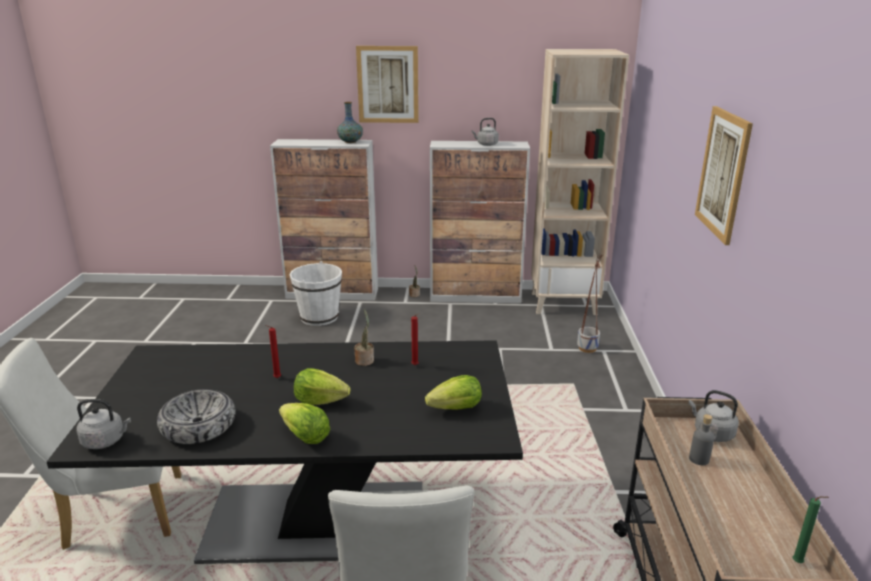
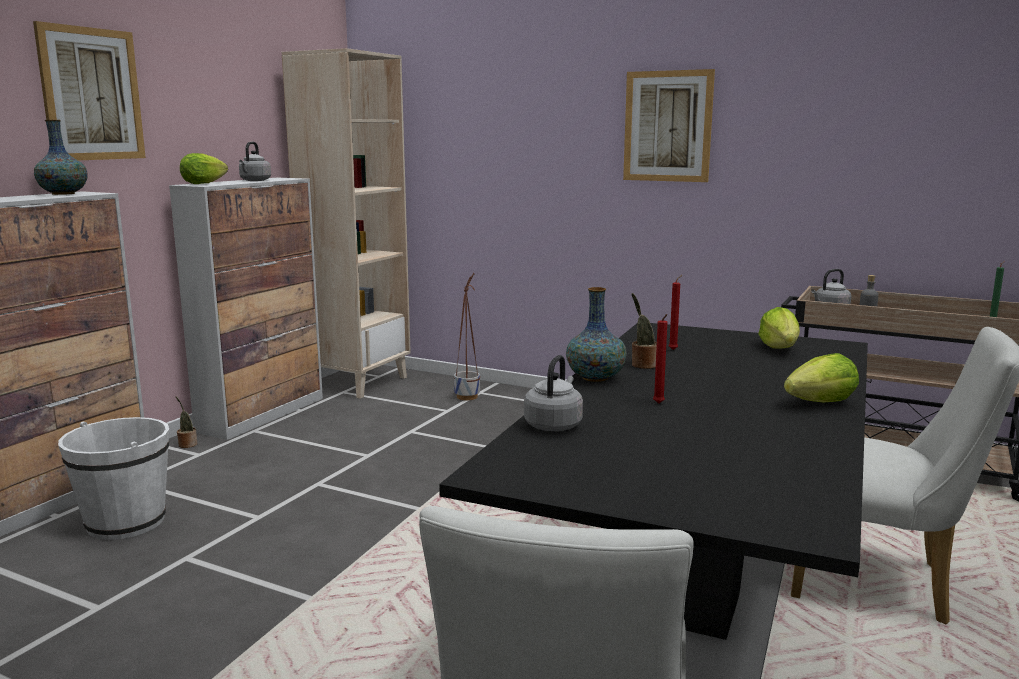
camera: 65 degrees left, 10 degrees down
(106, 441) = (801, 512): grey kettle -> grey kettle (554, 425)
(198, 426) = (775, 451): bowl -> none
(320, 401) = (736, 390): lettuce -> lettuce (203, 183)
(322, 350) = (595, 378): none -> vase

